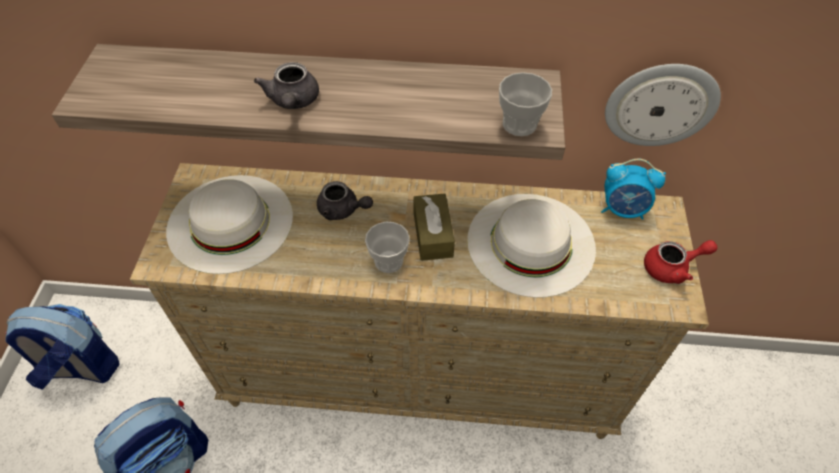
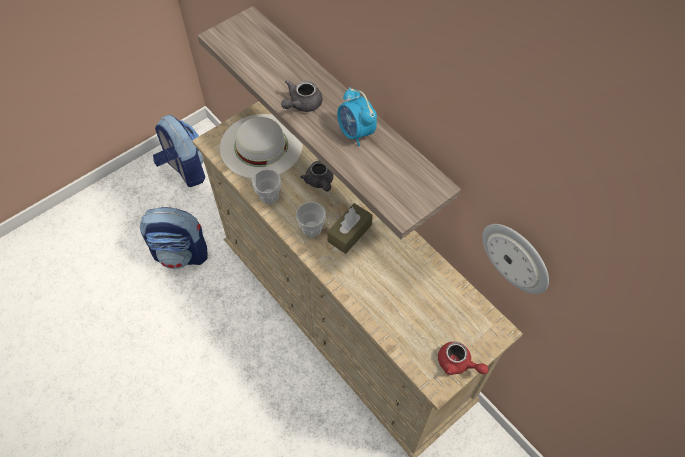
camera: 45 degrees right, 5 degrees up
(519, 124) = (395, 202): cup -> cup (269, 195)
(531, 243) = (395, 281): white hat -> none
(623, 210) = (473, 309): alarm clock -> alarm clock (356, 133)

